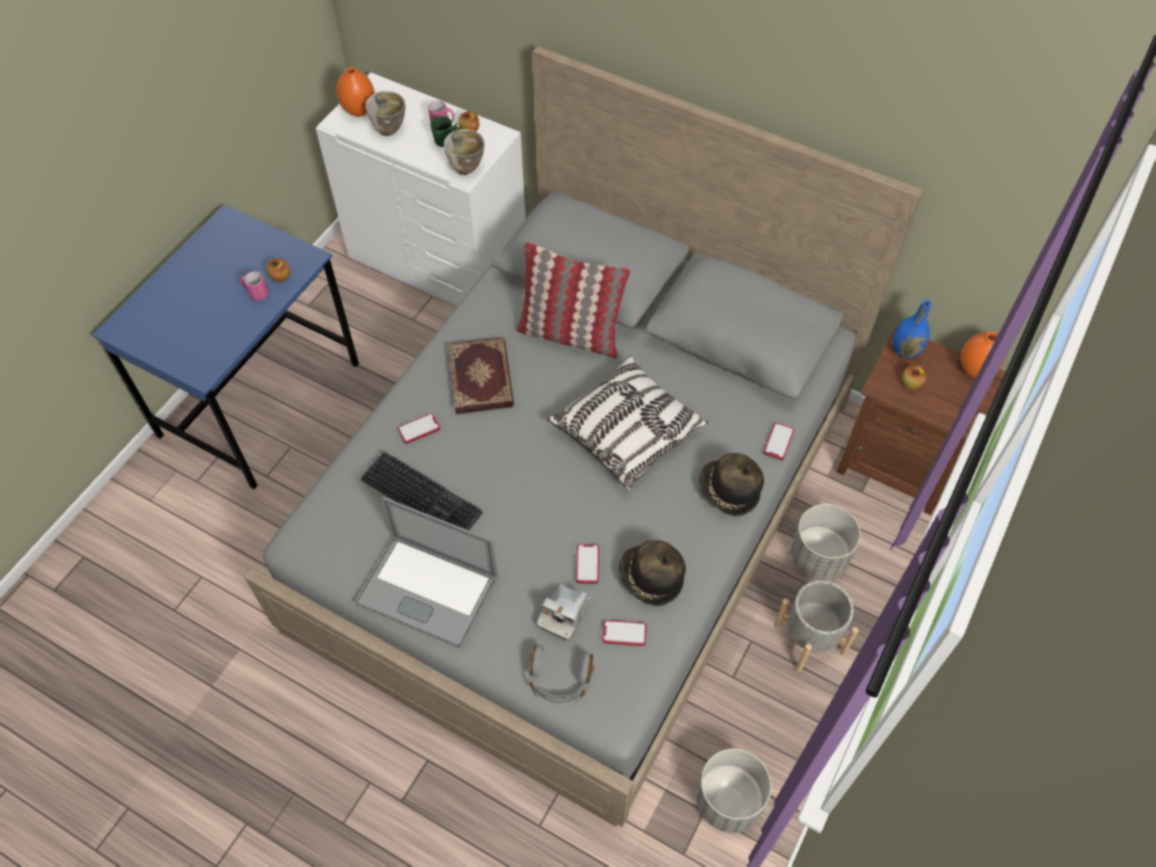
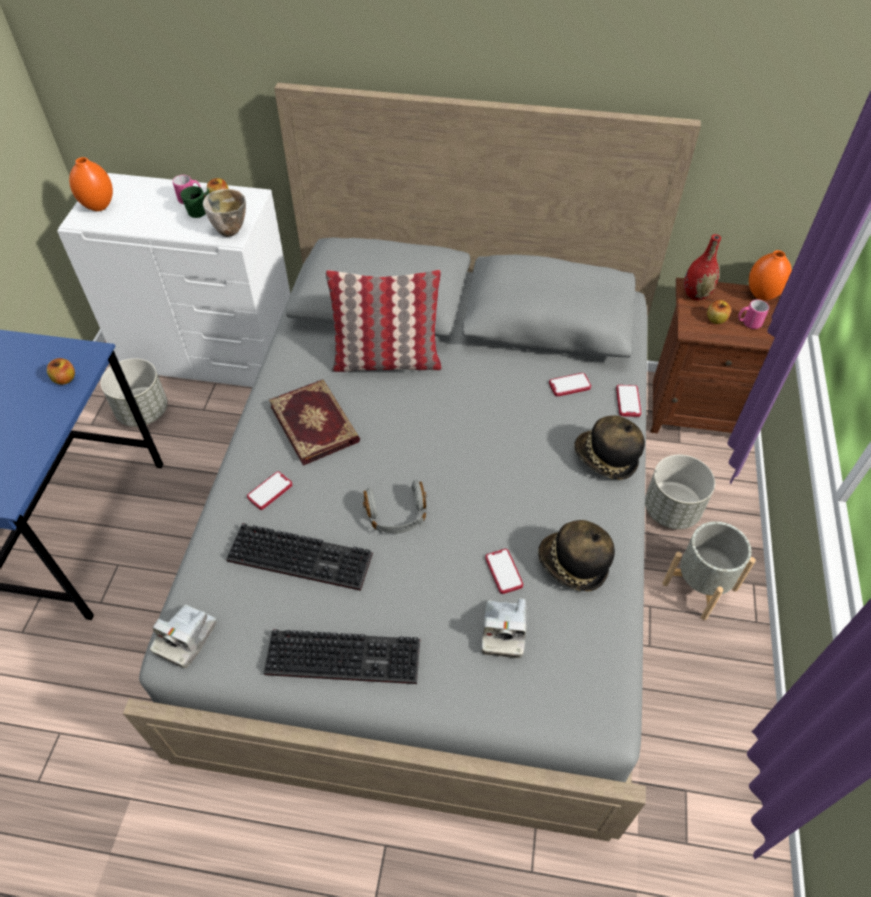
camera: 20 degrees left, 5 degrees down
(256, 293) = (42, 402): pink mug -> pink mug (748, 323)
(307, 534) = (186, 638): none -> camera
(389, 131) = (137, 216): bowl -> none
(427, 590) = (346, 655): laptop -> keyboard
(559, 680) = (530, 702): grey headphones -> grey headphones (397, 515)
(624, 633) = (573, 629): phone -> phone (569, 385)
(627, 432) = (483, 433): pillow -> none
(729, 801) = (703, 770): grey planter -> grey planter (143, 411)
(905, 350) = (696, 294): blue vase -> red vase

